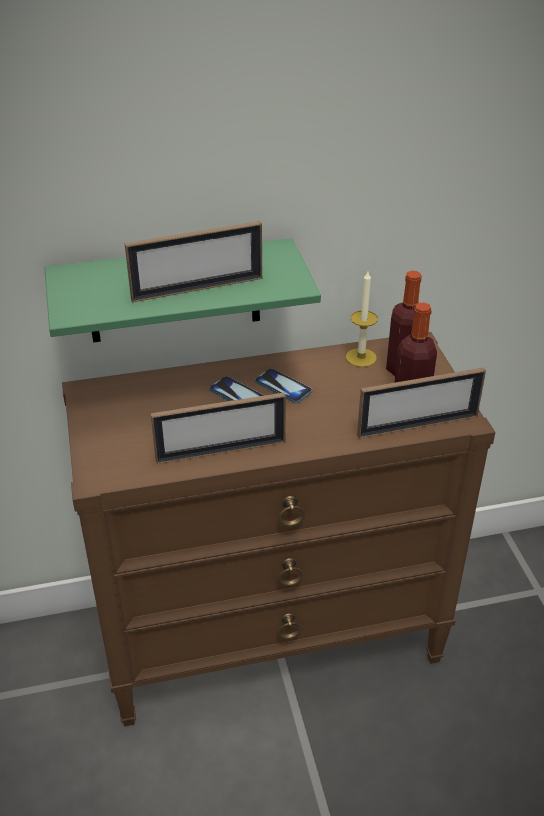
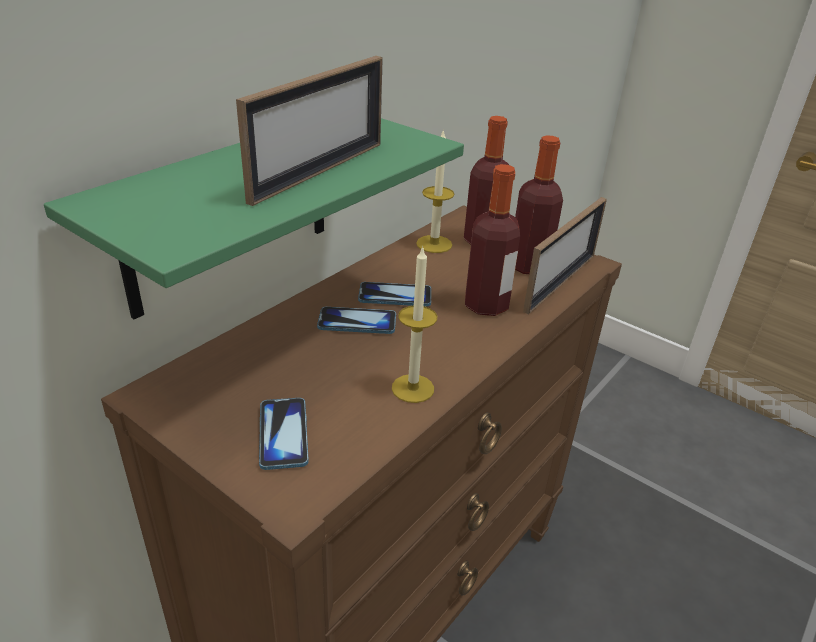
camera: 40 degrees left, 5 degrees down
(125, 443) = (283, 434): none -> phone
(221, 451) = (413, 388): picture frame -> candle
(337, 419) = (486, 305): none -> bottle

